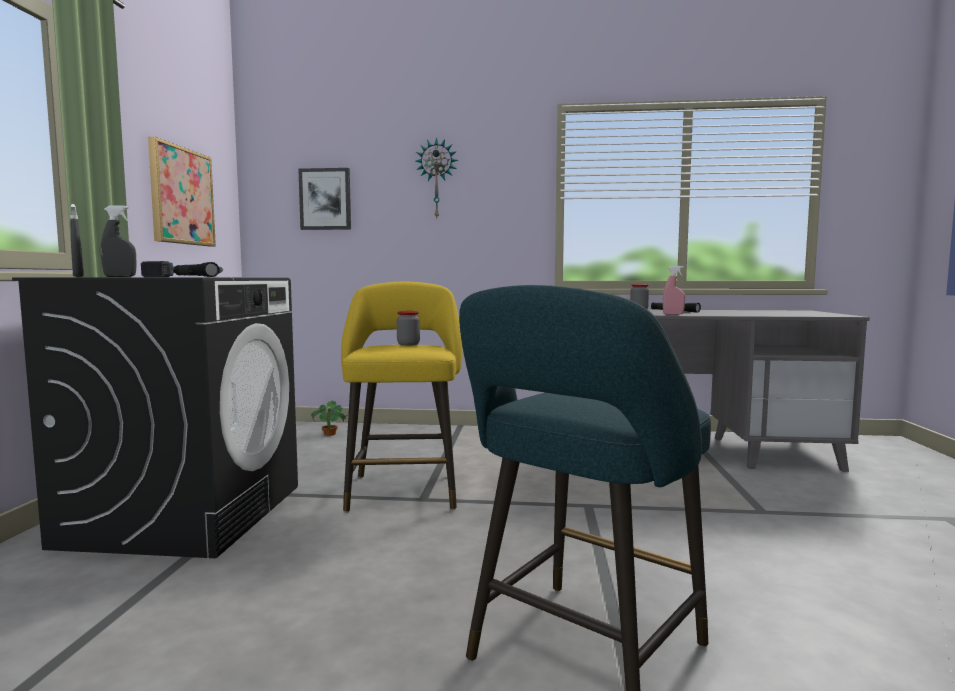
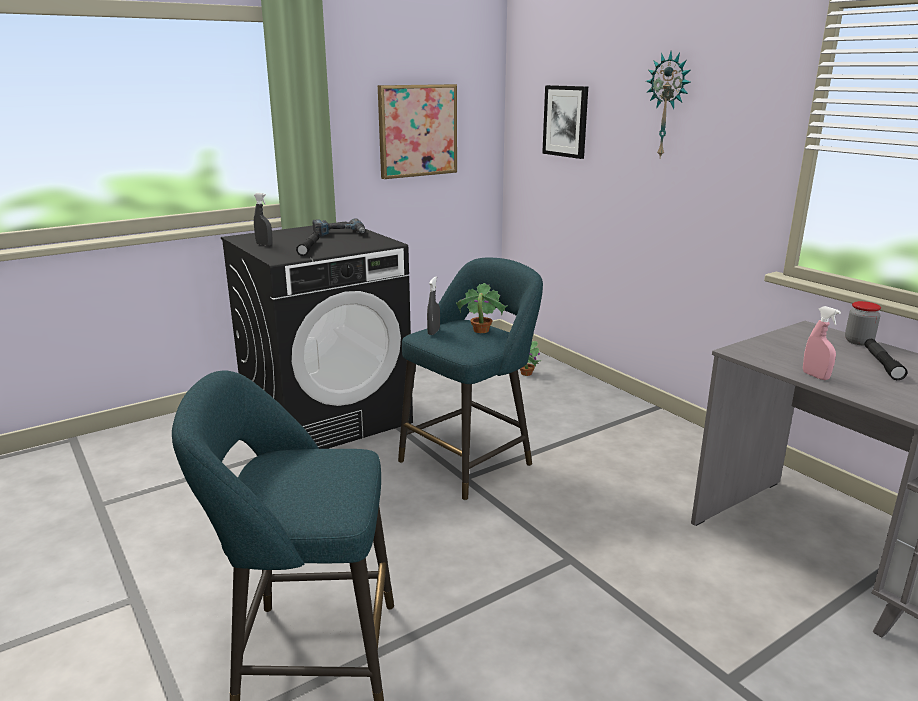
camera: 50 degrees right, 15 degrees up
(78, 276) = (247, 241): grey spray bottle -> grey spray bottle (433, 332)
(404, 489) = (470, 461): yellow stool -> turquoise stool
(408, 344) = (480, 330): jar -> potted plant

